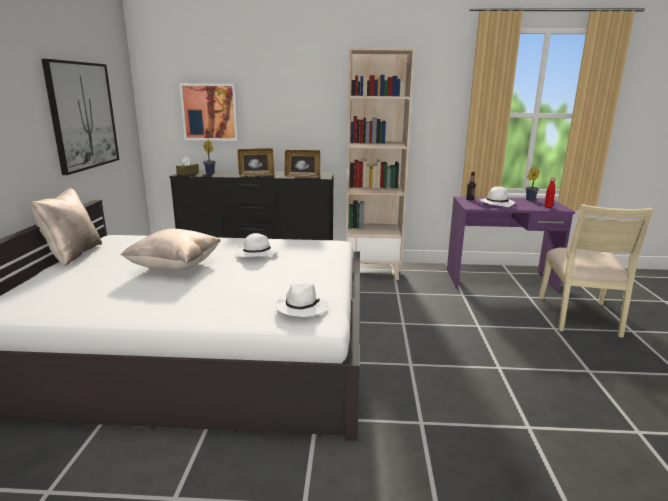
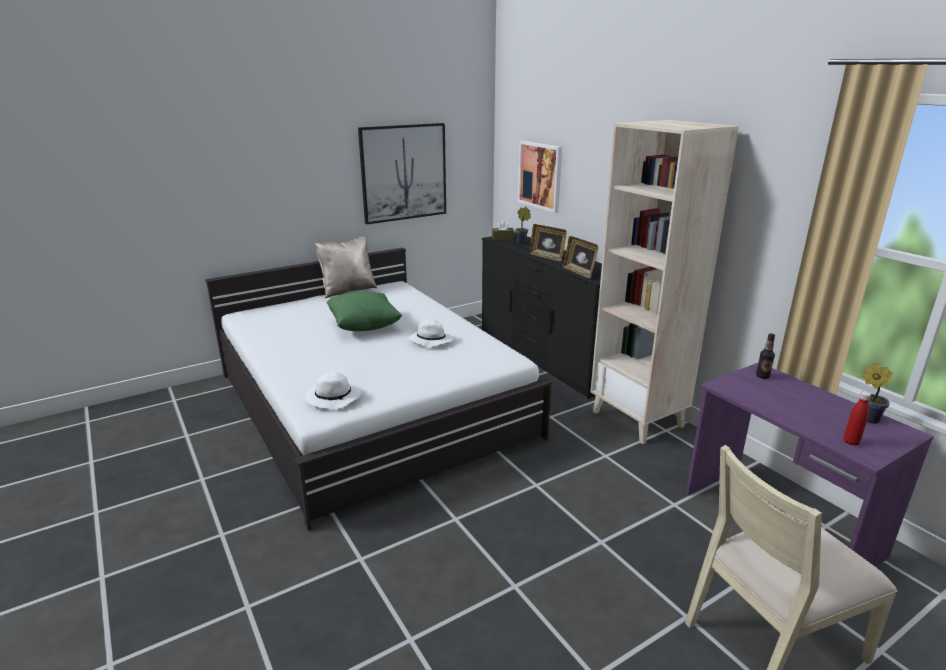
camera: 55 degrees right, 5 degrees up
(175, 267) = (364, 326): beige pillow -> green pillow
(497, 203) = (781, 398): white hat -> none

